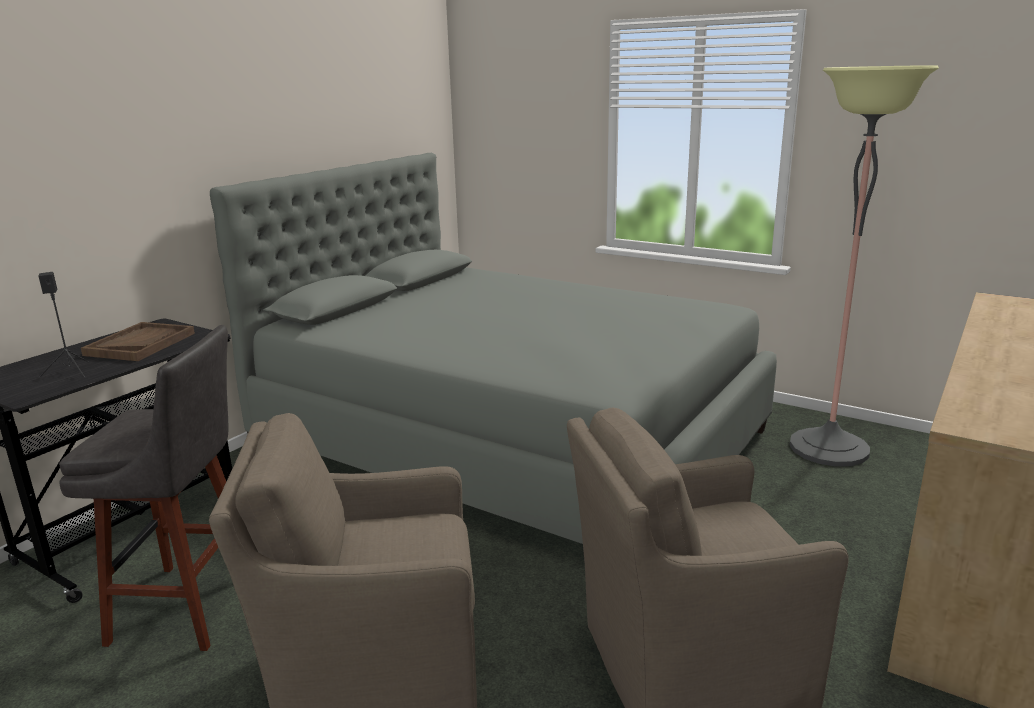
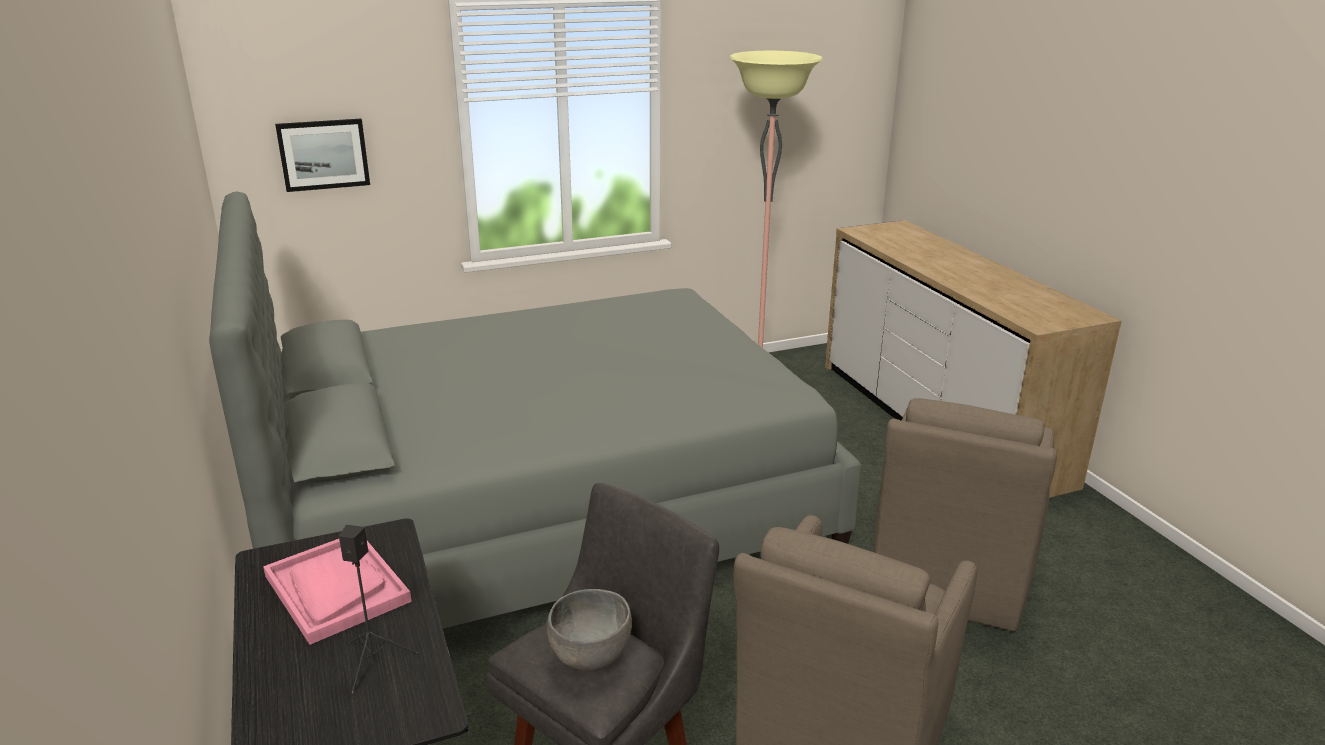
camera: 55 degrees left, 5 degrees up
(131, 429) = (590, 657): none -> grey bowl
(140, 344) = (336, 588): brown tray -> pink tray
(516, 141) = (323, 154): none -> picture

